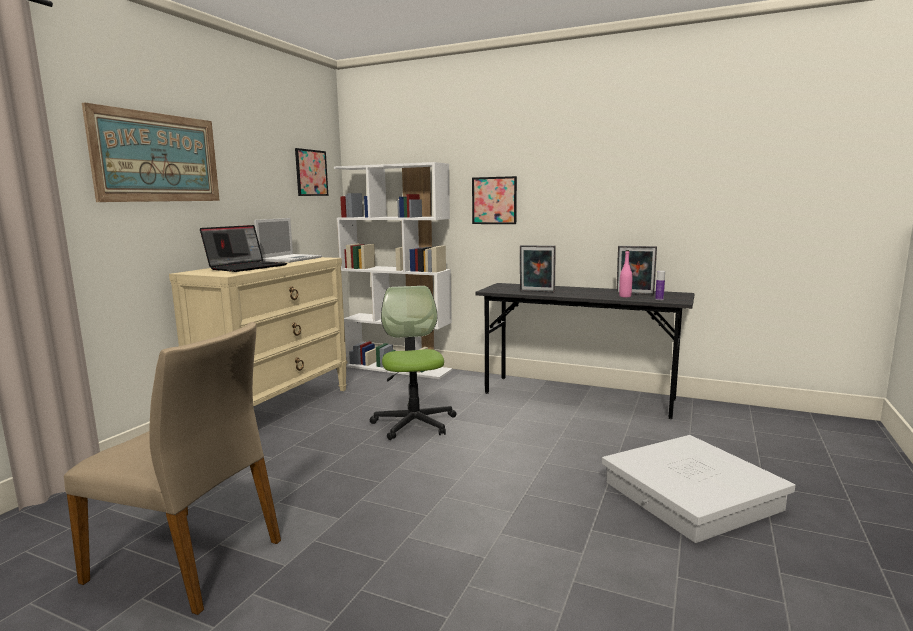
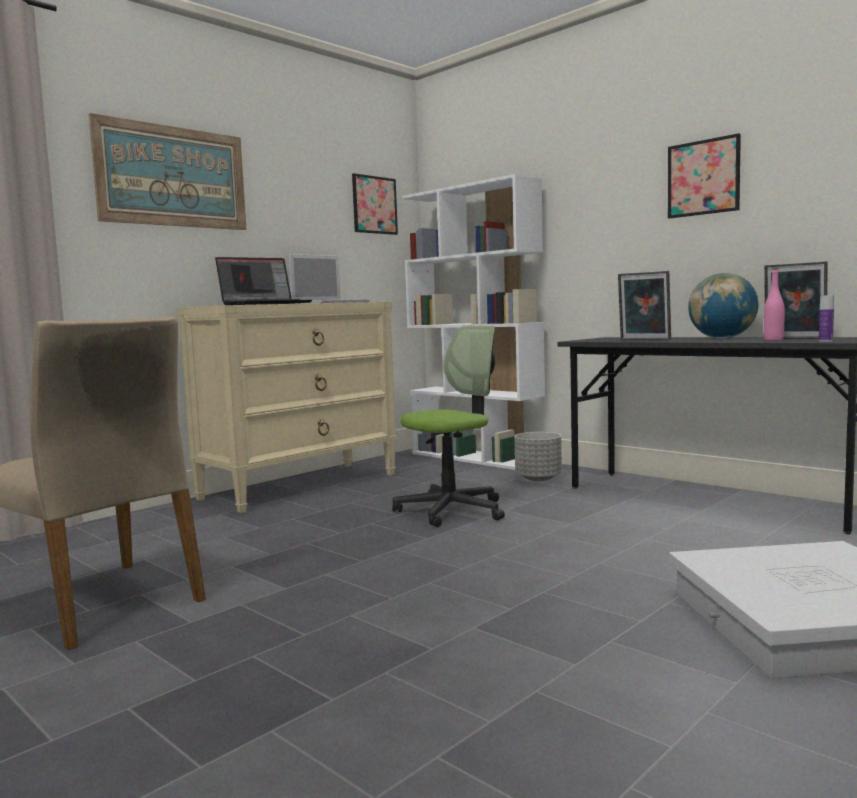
camera: 20 degrees right, 5 degrees down
(414, 423) = (452, 510): office chair -> office chair turned 45 degrees clockwise
(456, 386) = (538, 478): none -> grey planter
(494, 200) = (600, 222): picture -> picture (703, 177)
(586, 290) = (722, 338): none -> globe

